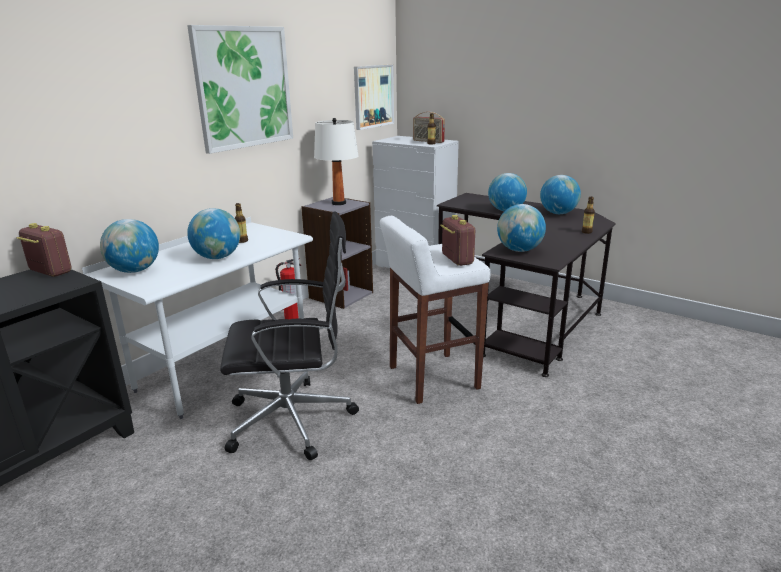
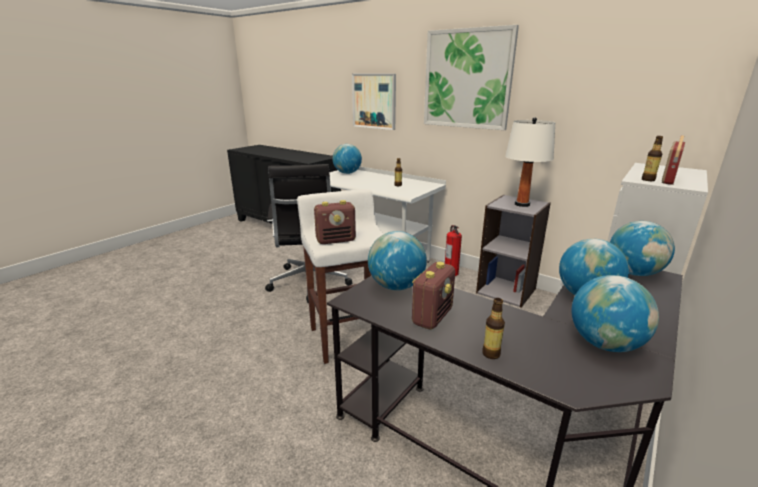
camera: 90 degrees right, 0 degrees up
(50, 272) = (325, 157): radio -> radio (432, 316)
(217, 257) = (365, 183): globe -> globe (633, 273)
(373, 96) = (665, 107): picture -> picture (374, 101)

